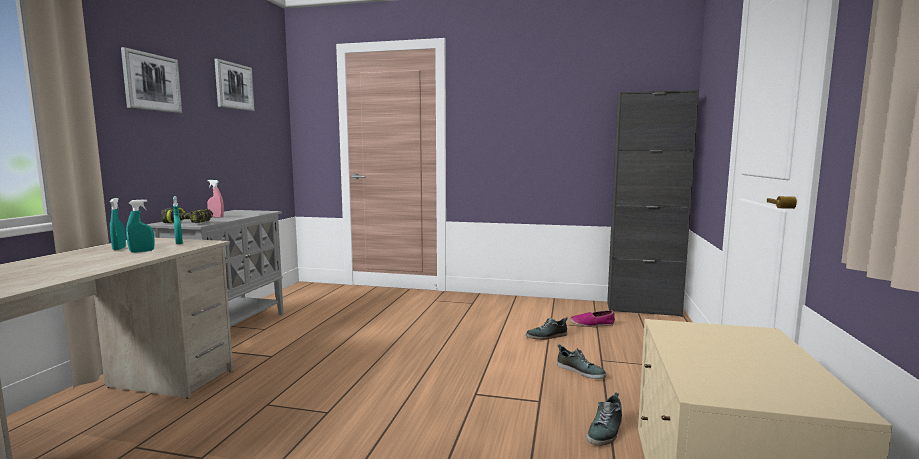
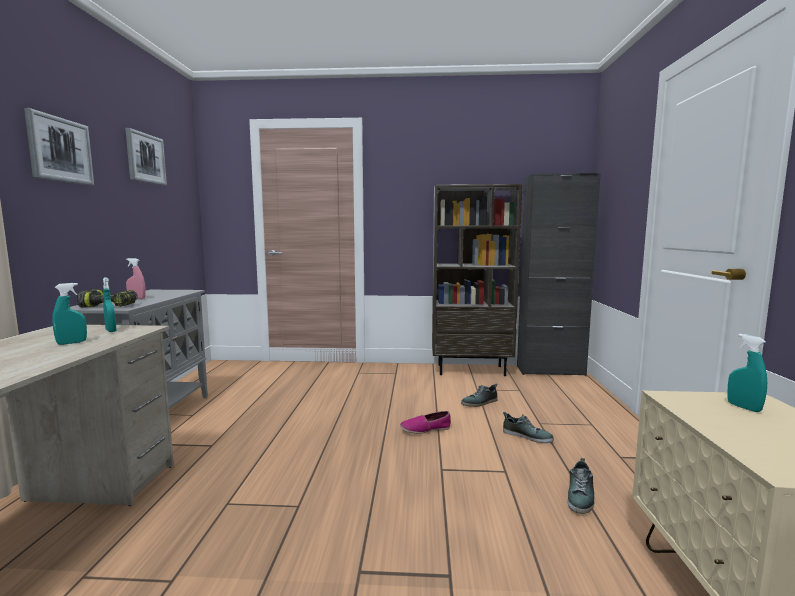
camera: 10 degrees left, 0 degrees up
(119, 248) = (39, 340): turquoise spray bottle -> turquoise spray bottle (744, 407)
(554, 304) = (471, 370): none -> brown bookcase
(592, 324) = (514, 388): shoe -> shoe (425, 429)

